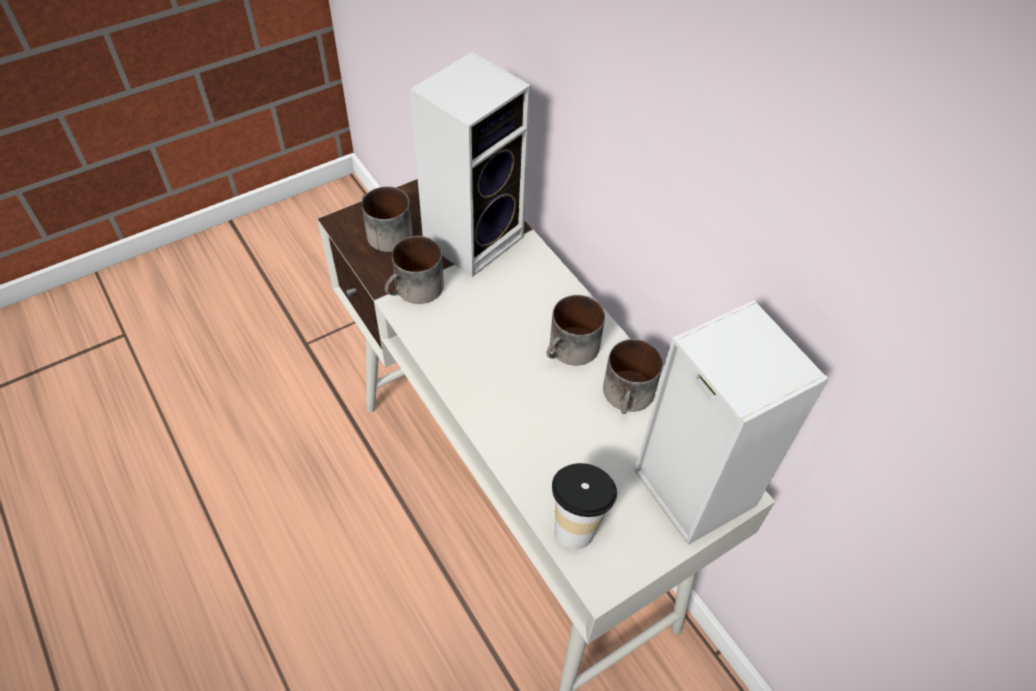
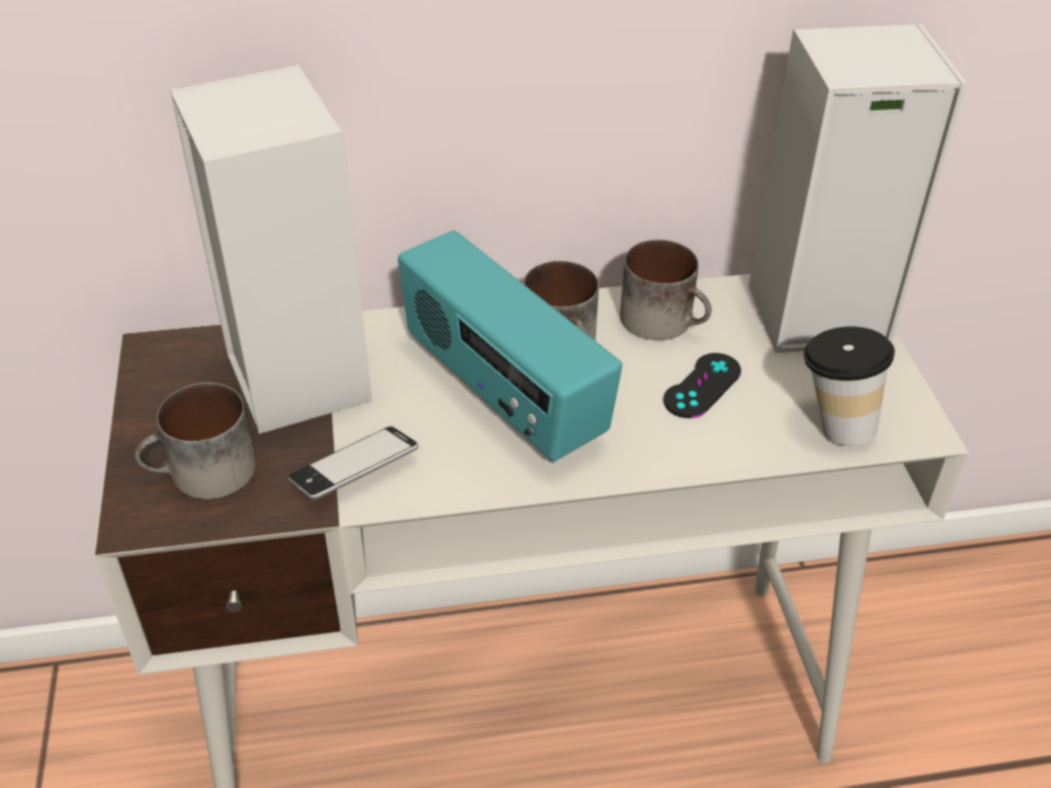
camera: 65 degrees left, 10 degrees down
(415, 290) = (354, 470): mug -> phone
(509, 334) = (502, 394): none -> radio
(574, 435) = (702, 386): none -> black game controller

